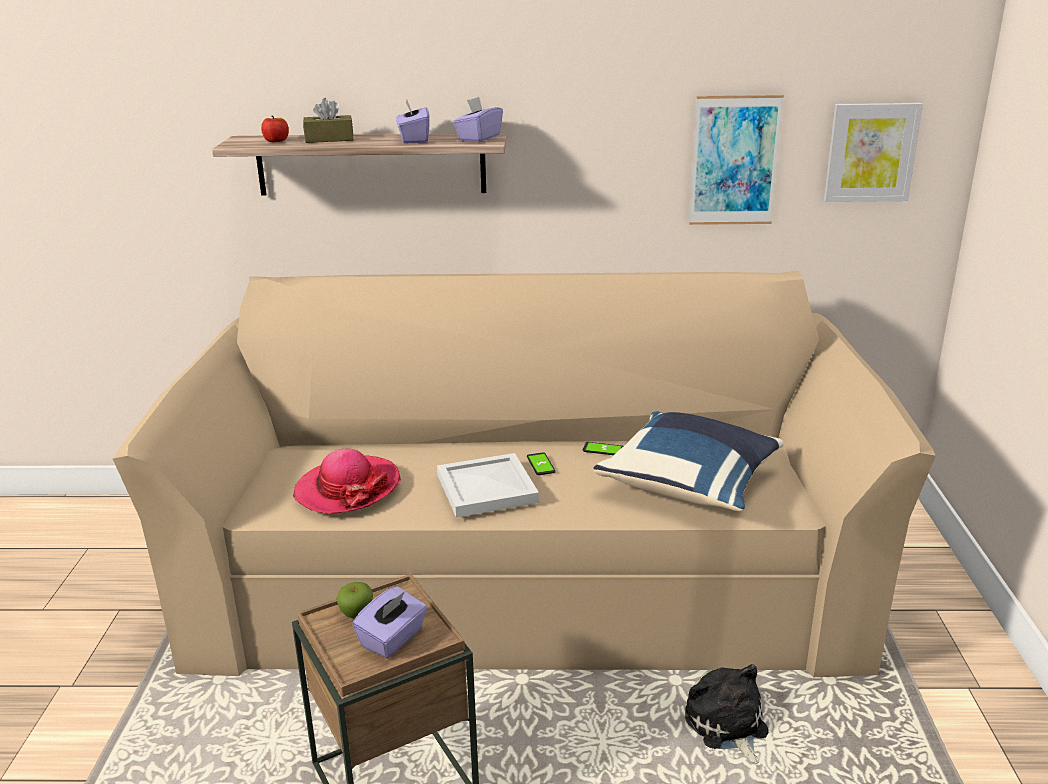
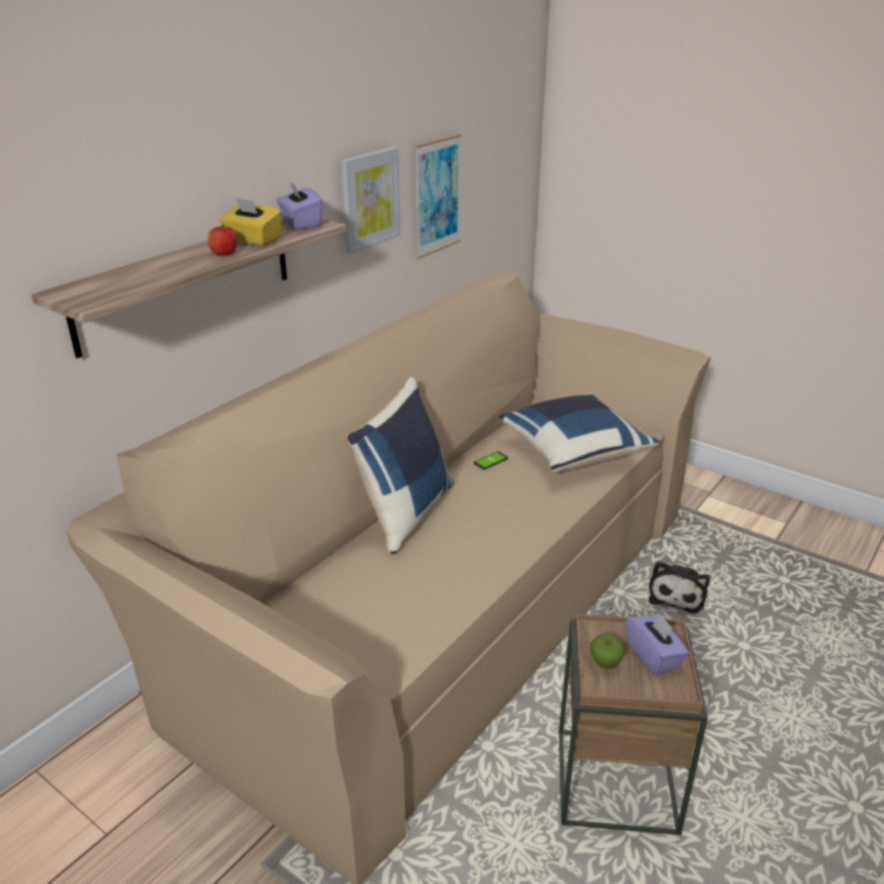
camera: 55 degrees left, 5 degrees up
(276, 141) = (121, 283): apple -> apple (224, 253)
(329, 139) = (169, 264): brown tissue box -> none
(347, 488) = (409, 599): hat -> none
(413, 139) = (253, 240): purple tissue box -> yellow tissue box
(467, 443) = (405, 512): none -> blue pillow
(488, 489) = (497, 529): white tray -> none
(540, 464) = (486, 493): phone -> none
(727, 727) = (677, 594): plush toy -> plush toy turned 90 degrees counterclockwise
(871, 152) = (500, 169): picture -> picture (369, 199)

